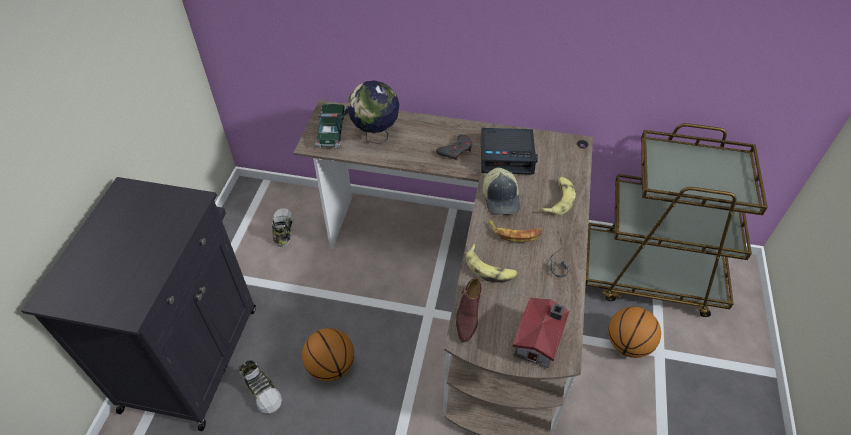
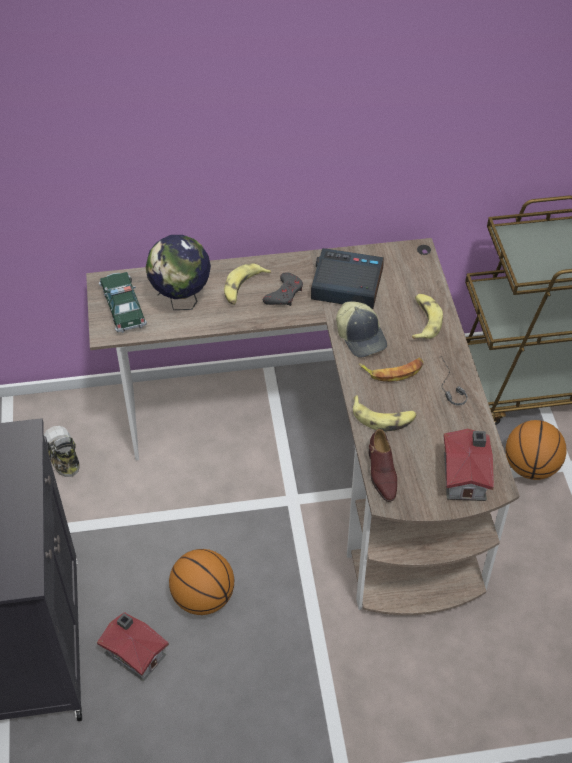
camera: 20 degrees left, 0 degrees up
(264, 392) = (135, 653): shoe -> toy house
(426, 138) = (243, 288): none -> banana
(507, 156) = (346, 285): alarm clock -> alarm clock turned 150 degrees counterclockwise

